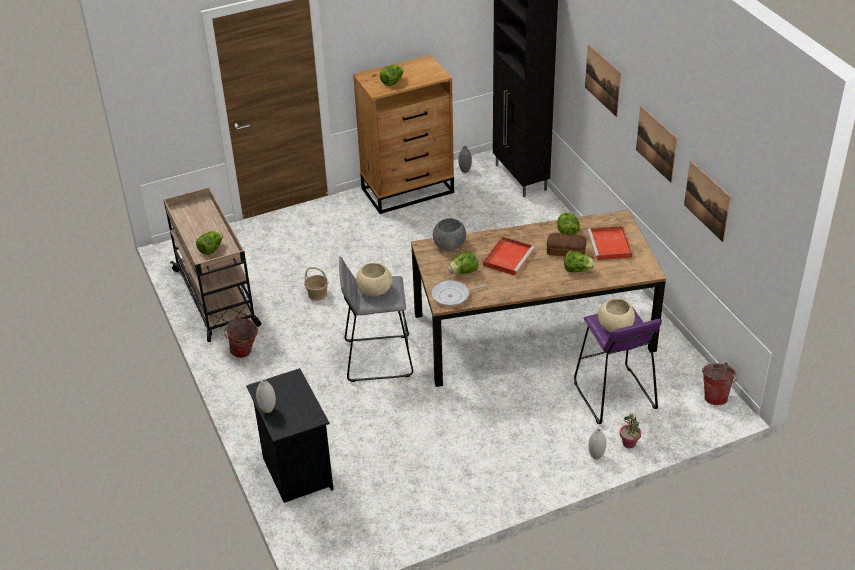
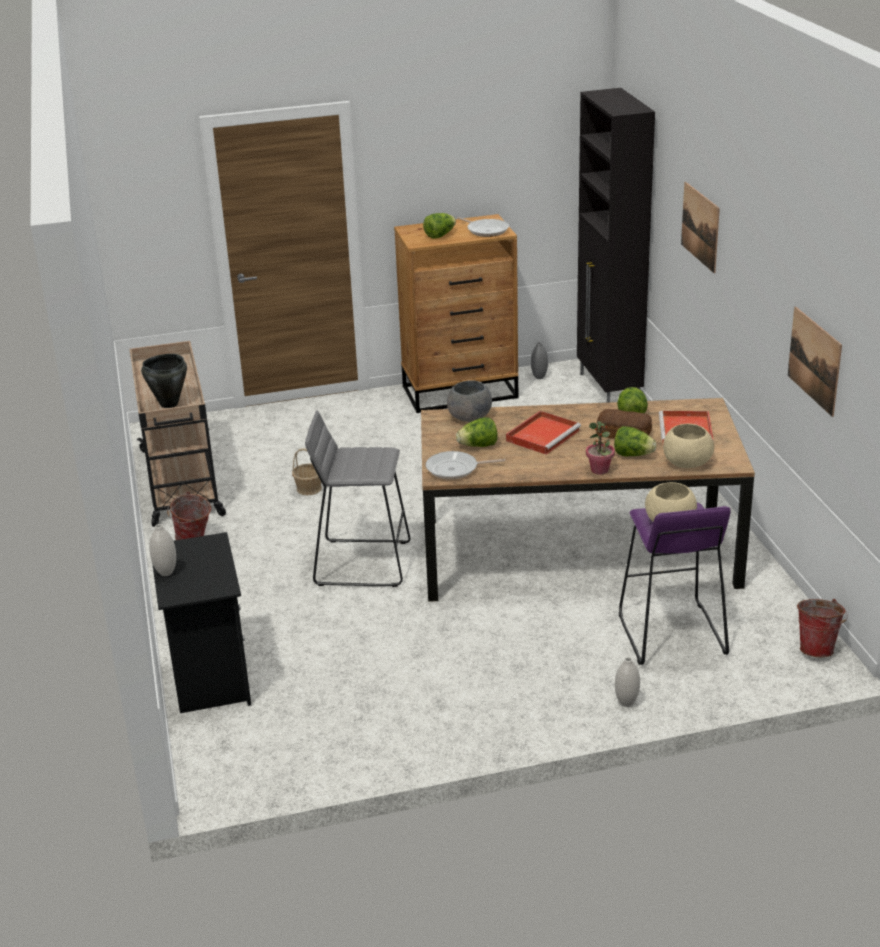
camera: 10 degrees right, 10 degrees down
(211, 249) = (168, 404): lettuce -> black cooking pot
(375, 290) = (358, 459): beige bowl -> beige bowl (688, 462)
(426, 74) = (486, 230): none -> frying pan
(629, 443) = (678, 692): potted plant -> potted plant (599, 470)
(656, 143) = (757, 296): picture -> none

